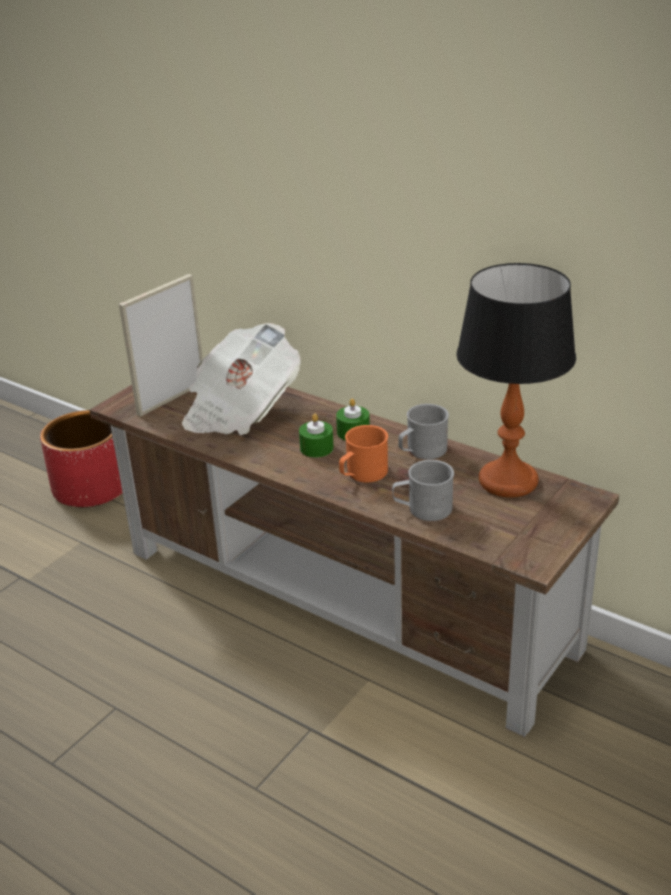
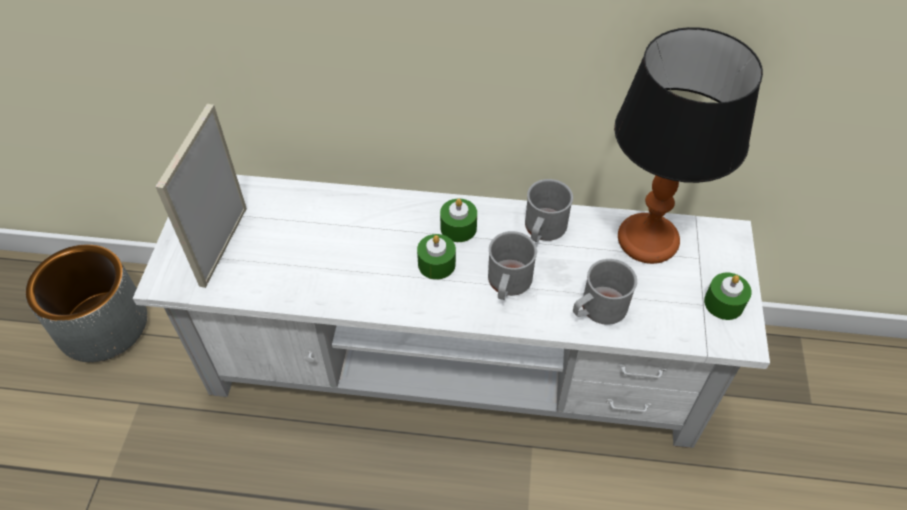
camera: 30 degrees left, 20 degrees up
(92, 487) = (104, 325): red planter -> grey planter
(240, 410) = (315, 236): newspaper -> none
(342, 602) = (454, 368): brown tv stand -> white tv stand
(362, 474) = (508, 284): orange mug -> grey mug
(539, 537) = (723, 303): none -> green candle

